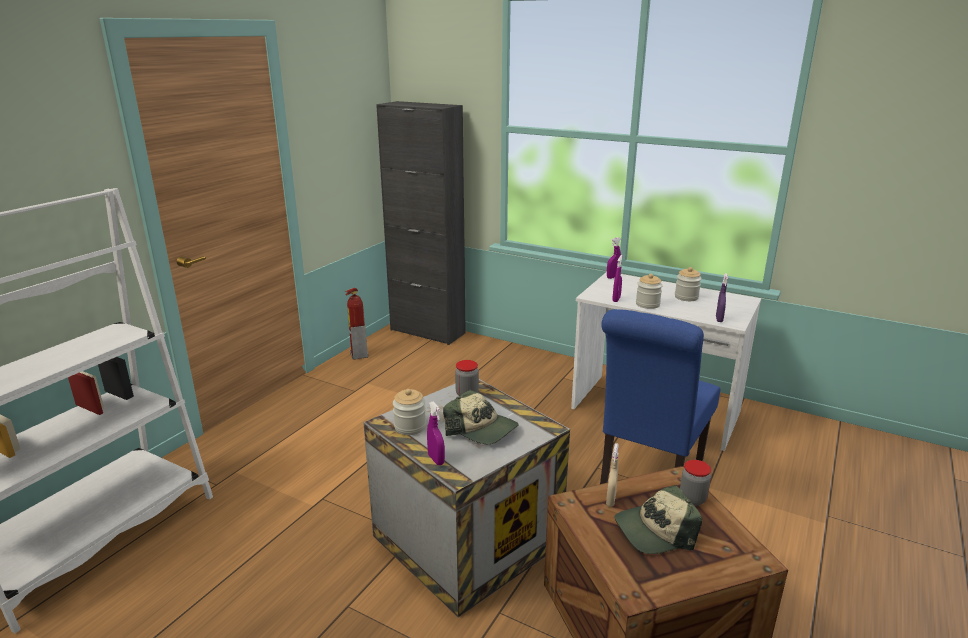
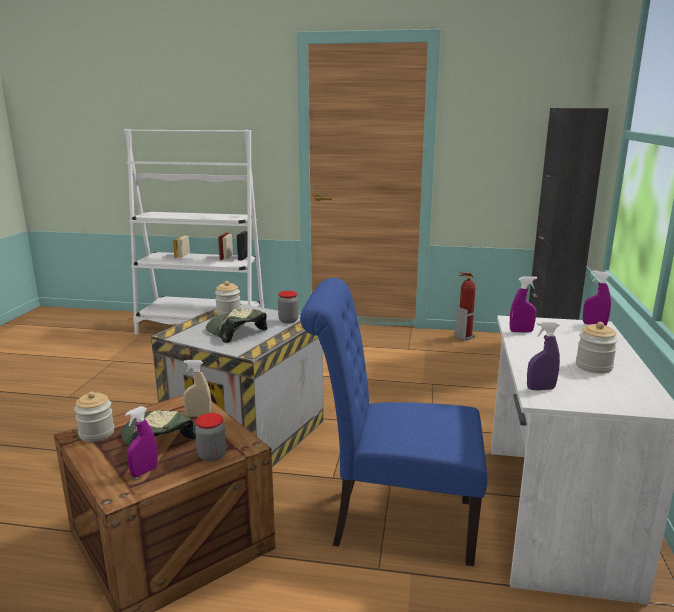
camera: 70 degrees right, 5 degrees down
(436, 460) = (188, 325): purple spray bottle -> purple spray bottle (144, 472)
(481, 429) = (235, 332): cap -> cap turned 120 degrees clockwise
(647, 304) = (529, 347): jar -> jar (97, 433)

